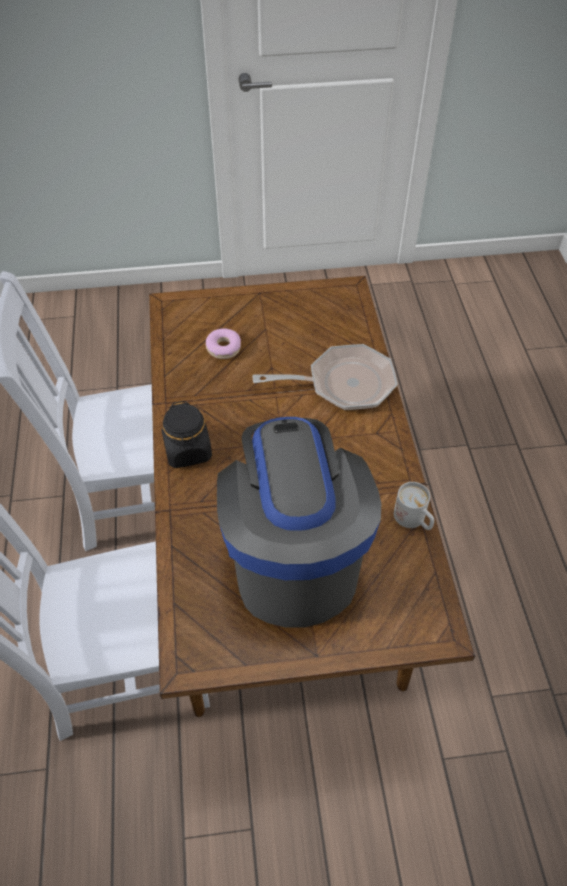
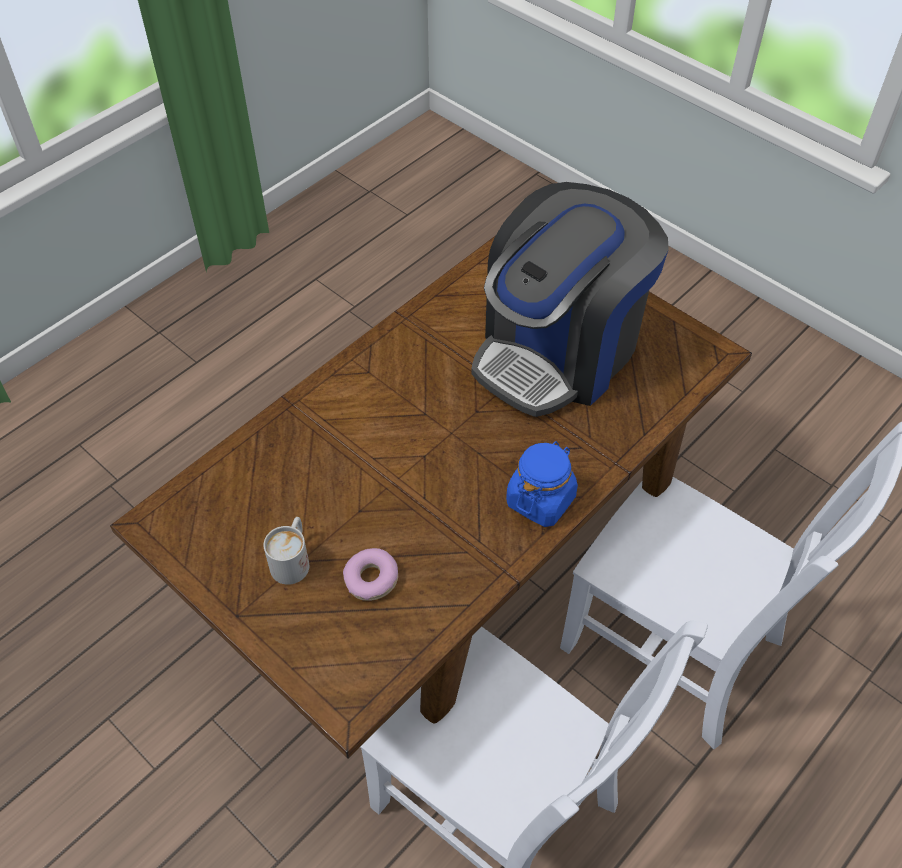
camera: 130 degrees left, 0 degrees up
(188, 450) = (540, 500): black jar -> blue jar
(343, 384) = (326, 433): frying pan -> none
(414, 520) = (442, 298): white mug -> white mug (293, 559)

